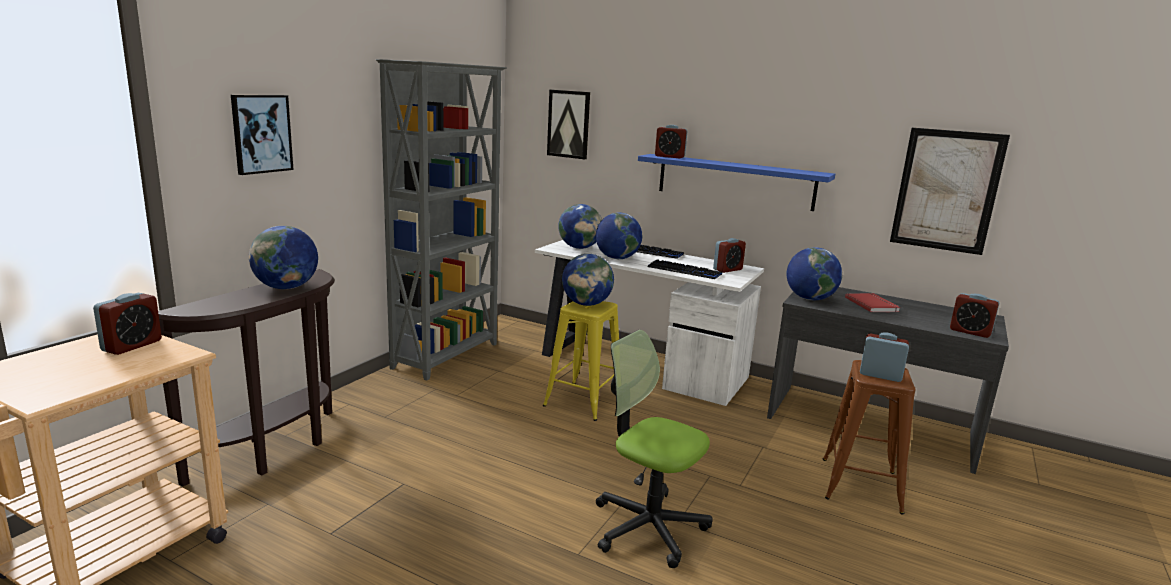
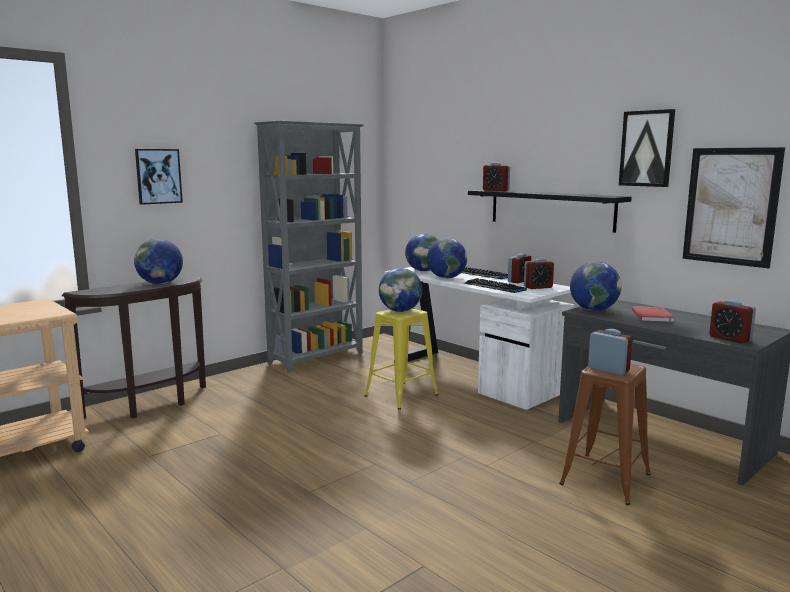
camera: 20 degrees right, 5 degrees down
(132, 346) = (34, 307): alarm clock -> alarm clock (519, 281)
(569, 124) = (426, 169): picture -> picture (646, 148)
(648, 527) = (380, 482): office chair -> none
(735, 181) = (550, 209): blue shelf -> black shelf

